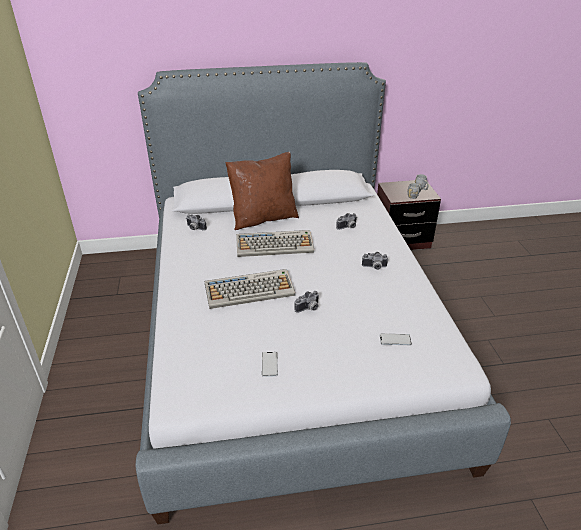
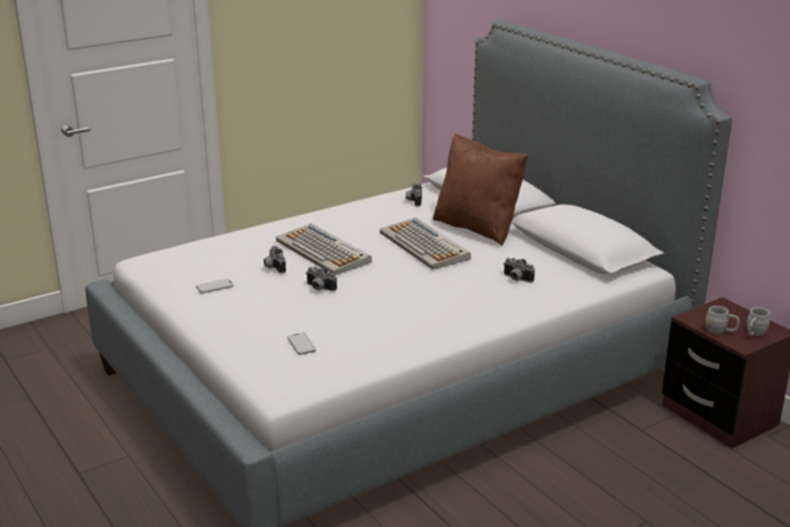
camera: 65 degrees right, 10 degrees down
(374, 267) = (437, 310): camera -> camera (273, 267)

